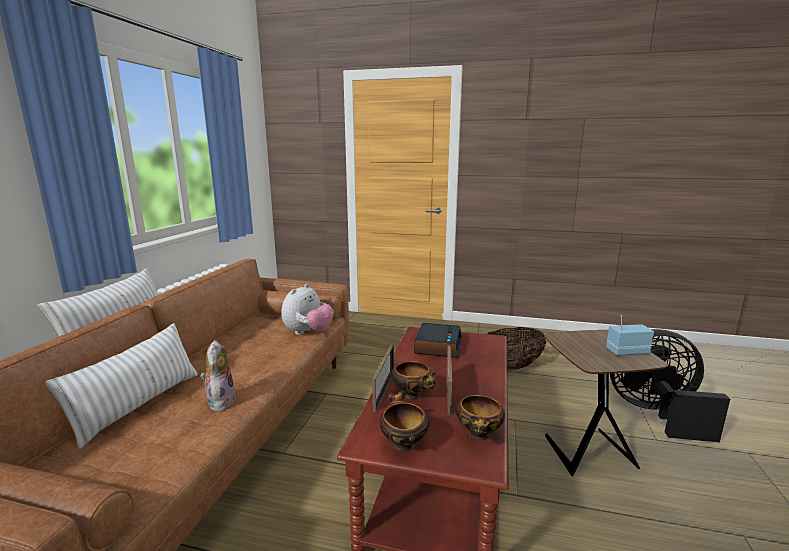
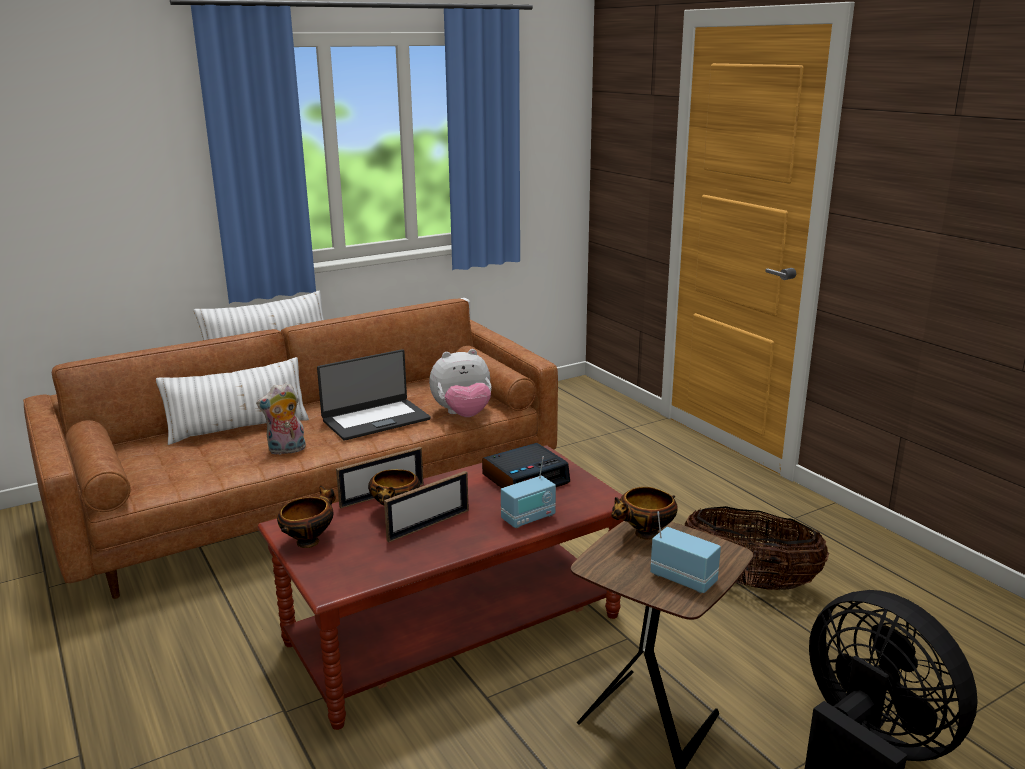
camera: 45 degrees right, 5 degrees up
(220, 401) = (286, 450): plush toy -> plush toy turned 150 degrees counterclockwise
(255, 355) = (375, 419): none -> laptop
(479, 436) = (372, 569): bowl -> bowl (645, 535)
(484, 364) = (528, 518): none -> radio

